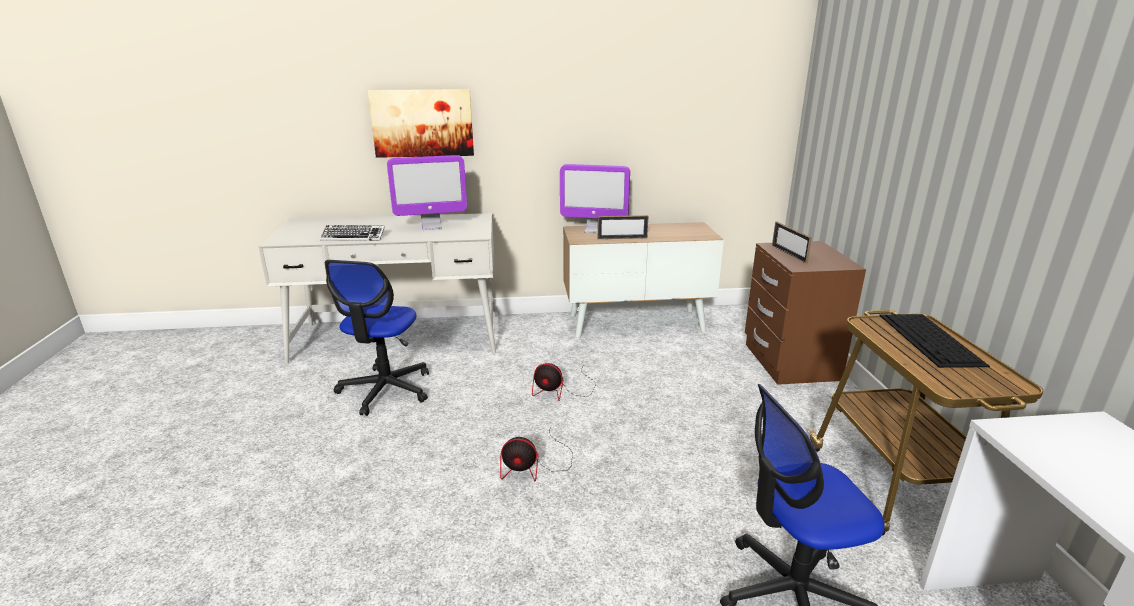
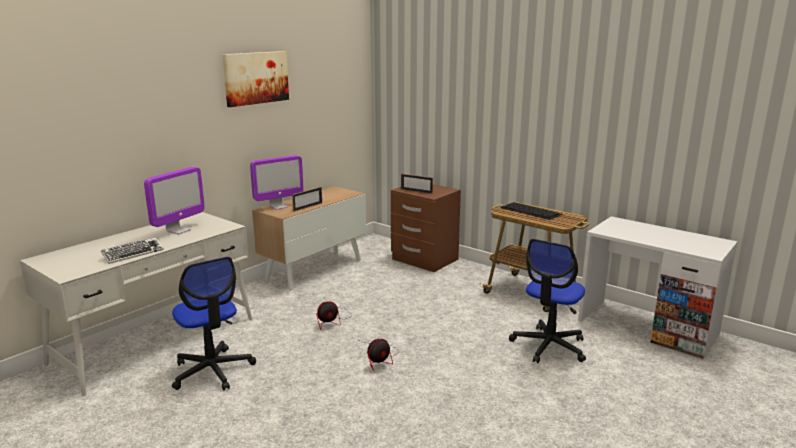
camera: 45 degrees left, 5 degrees down
(422, 123) = (141, 145): picture -> picture (256, 78)

